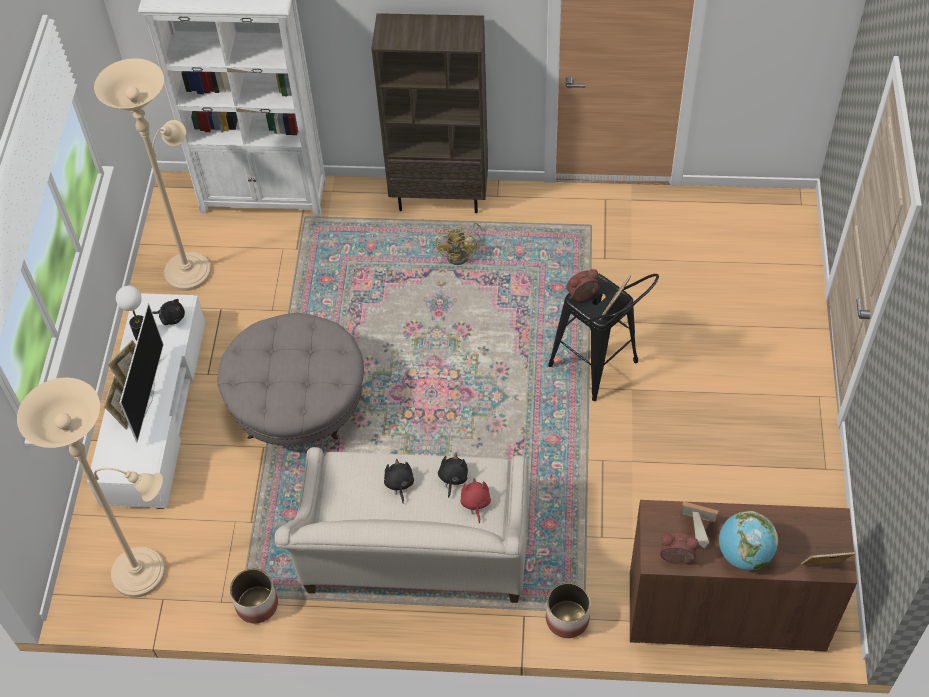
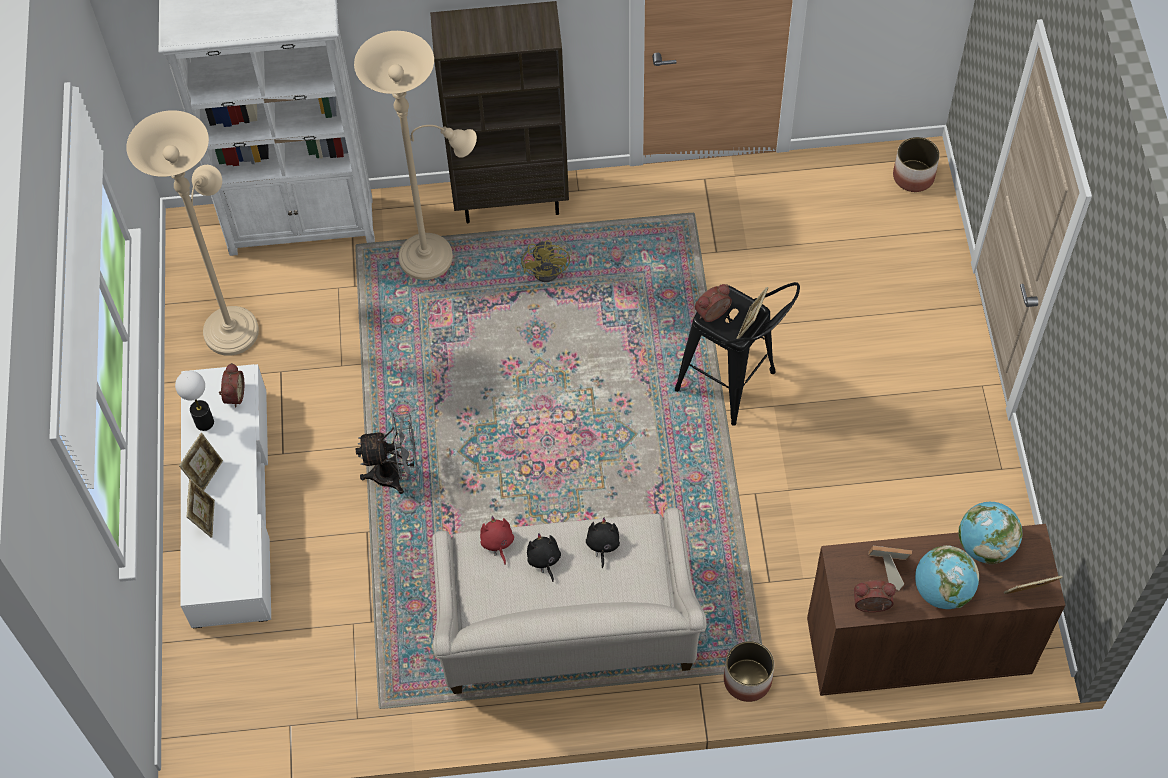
camera: 10 degrees left, 5 degrees up
(146, 573) = (264, 698): beige floor lamp -> beige floor lamp (433, 257)
(147, 397) = (227, 495): television -> none
(171, 317) = (233, 395): black plush toy -> alarm clock
(256, 605) = (398, 716): planter -> planter (913, 176)
(298, 403) = (396, 474): grey ottoman -> grey fan
(475, 503) = (633, 570): red plush toy -> red plush toy (497, 543)
(790, 520) = (985, 545): none -> globe

